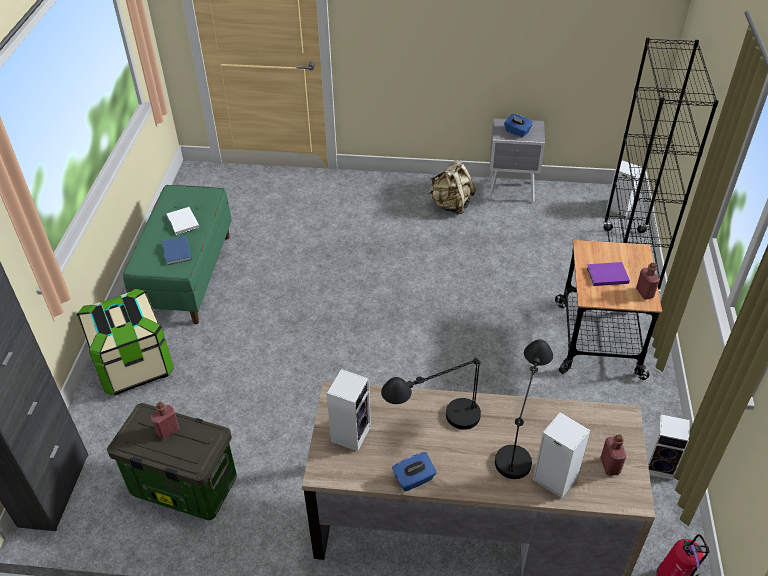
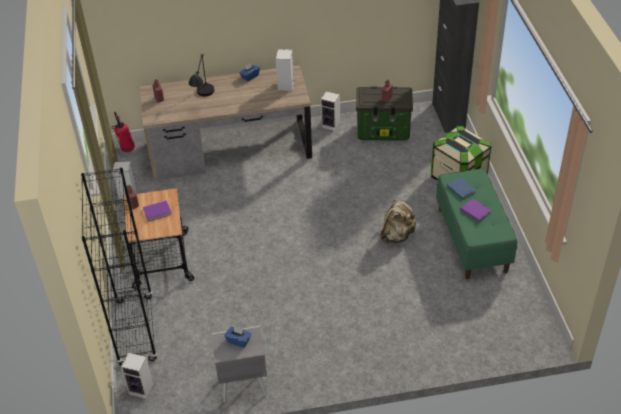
camera: 165 degrees right, 0 degrees up
(183, 222) = (475, 210): white book -> purple book
(435, 426) = (246, 96): black table lamp -> none
(451, 205) = (295, 355): beige backpack -> beige backpack (397, 235)
(553, 478) = (186, 89): speaker -> speaker (331, 125)

